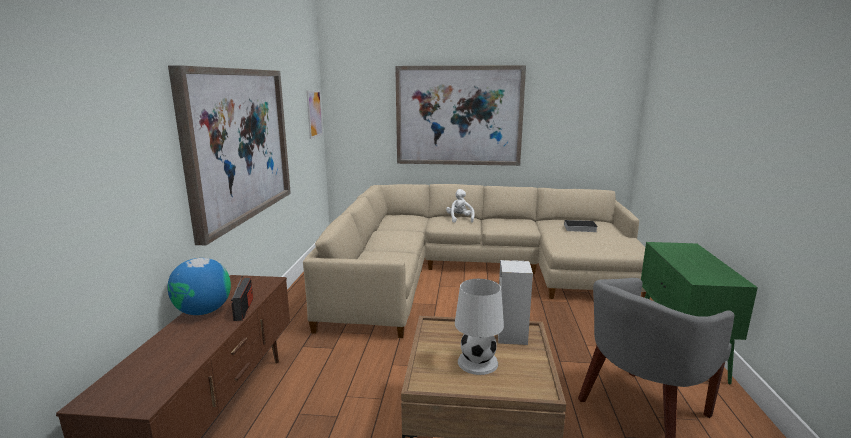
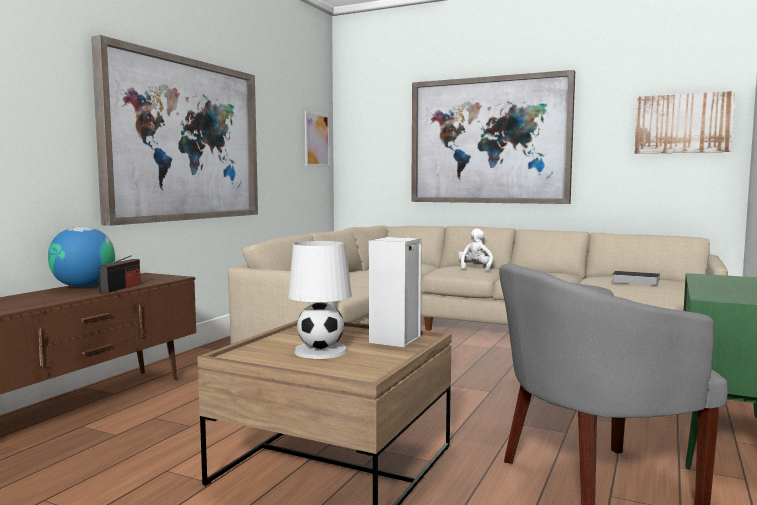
camera: 20 degrees right, 10 degrees down
(597, 109) = (682, 123): none -> picture

